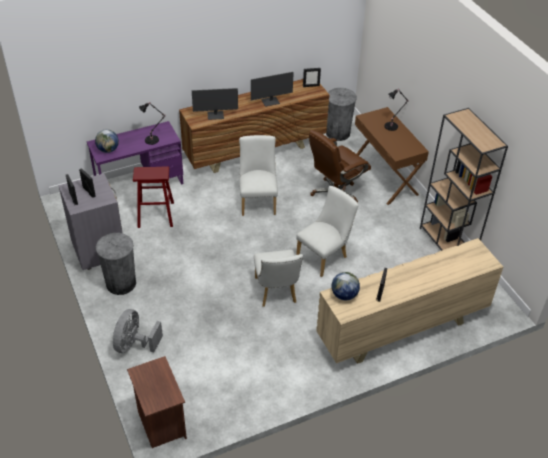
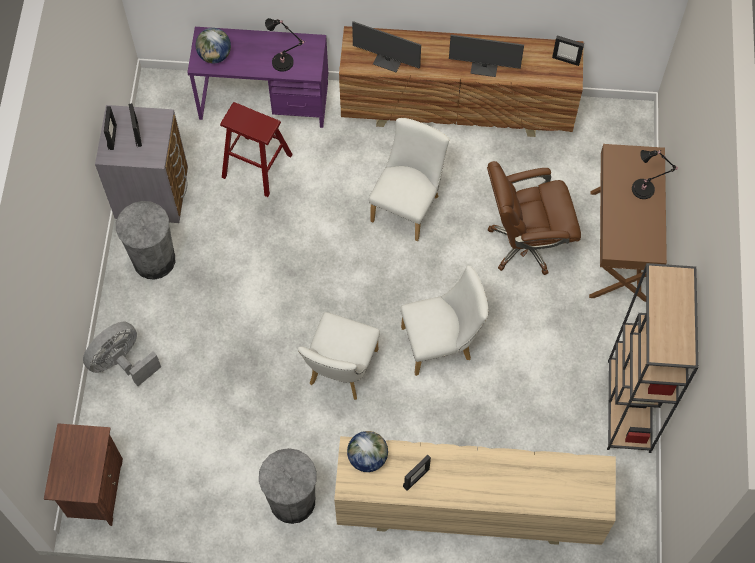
camera: 30 degrees right, 20 degrees up
(338, 133) = (604, 130): grey trash can -> grey trash can (292, 501)

